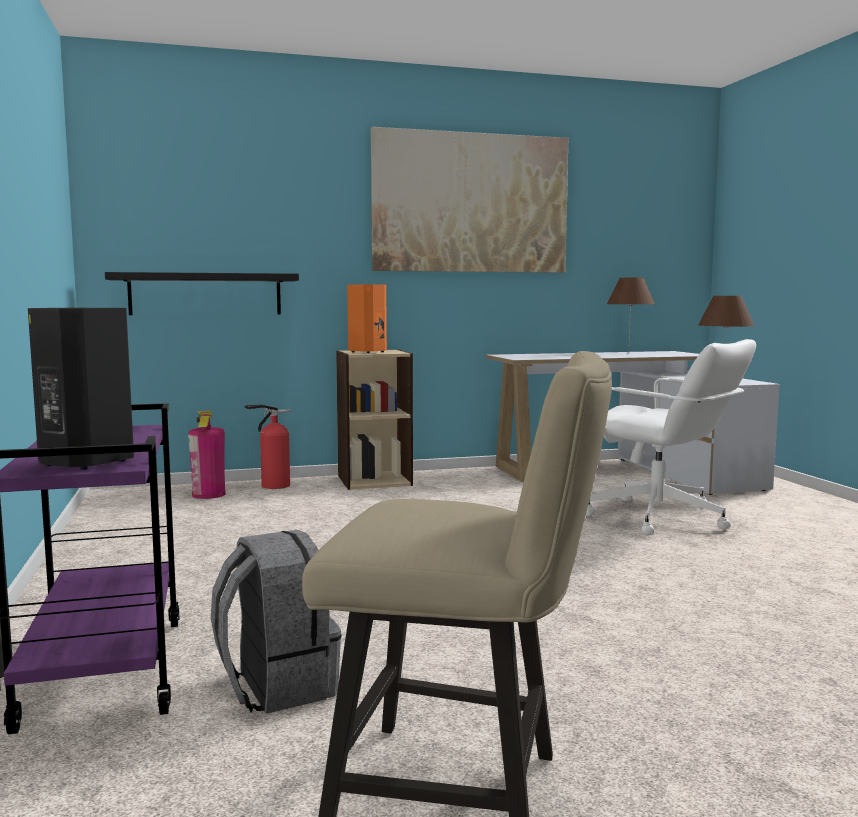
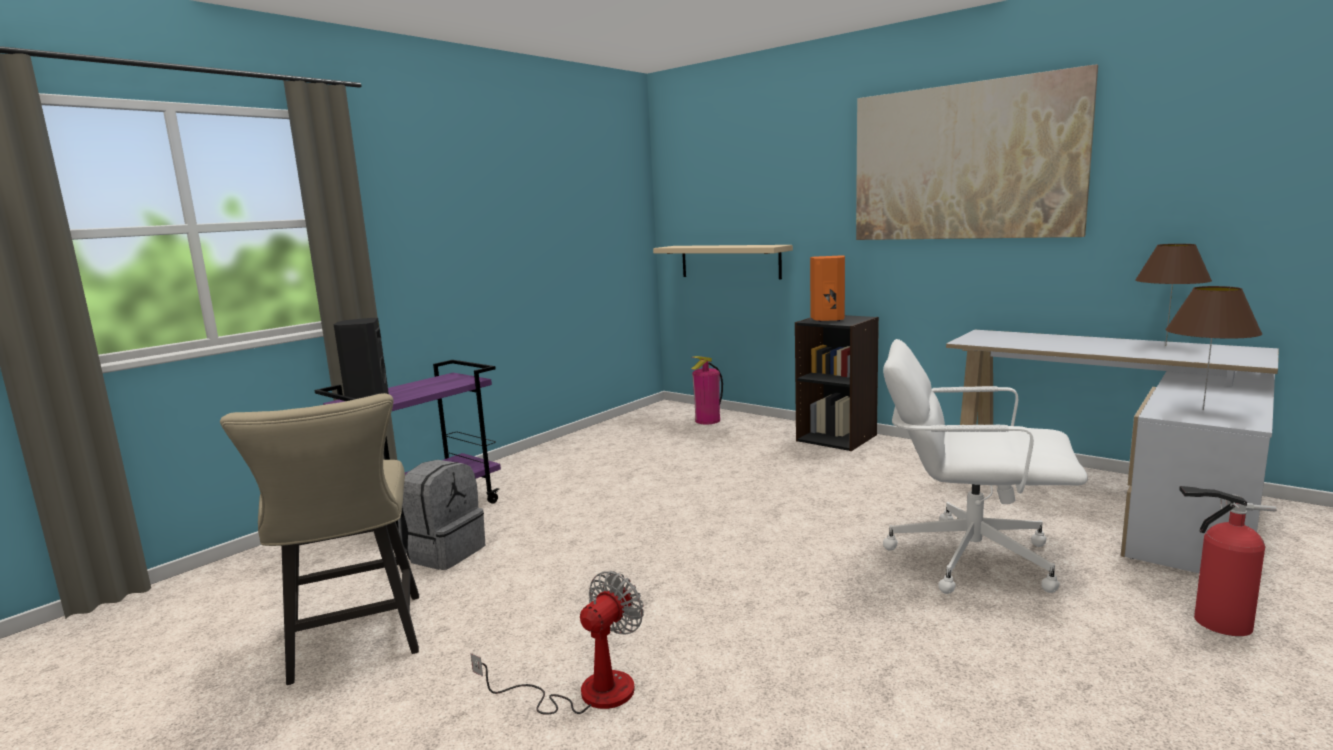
camera: 55 degrees right, 5 degrees up
(205, 294) = (730, 261): black shelf -> beige shelf
(272, 486) = (758, 424): fire extinguisher -> fire extinguisher (1216, 622)
(374, 480) = (837, 437): beige bookcase -> black bookcase
(658, 518) = (969, 557): white office chair -> white office chair turned 105 degrees clockwise
(737, 684) = (586, 692): none -> fan

